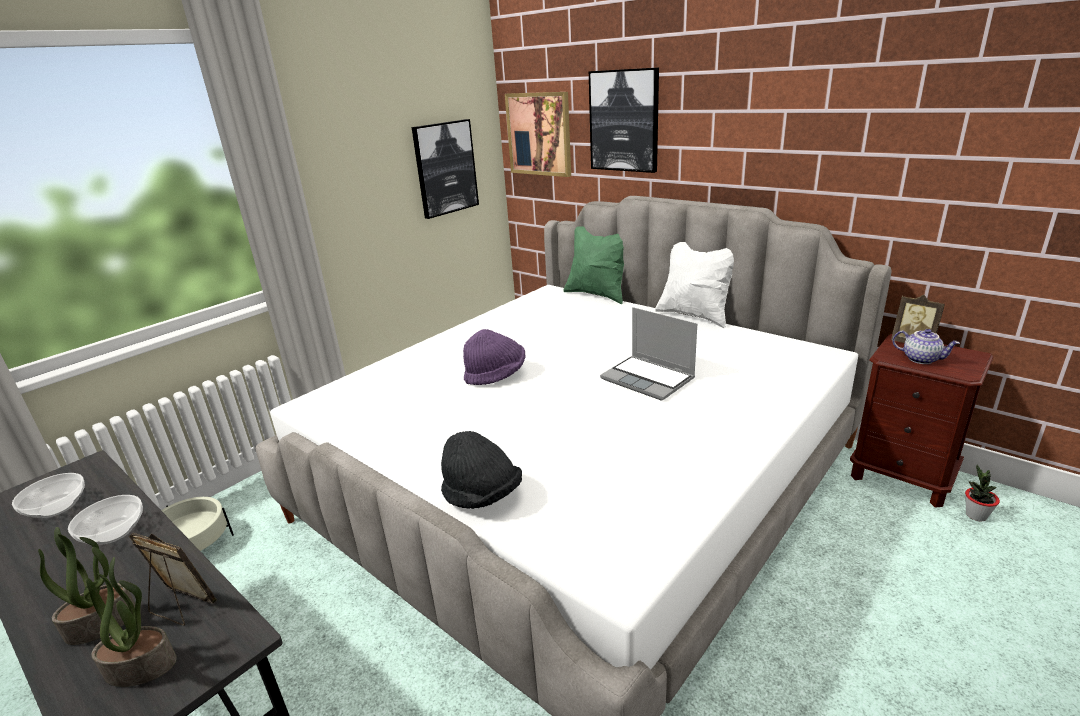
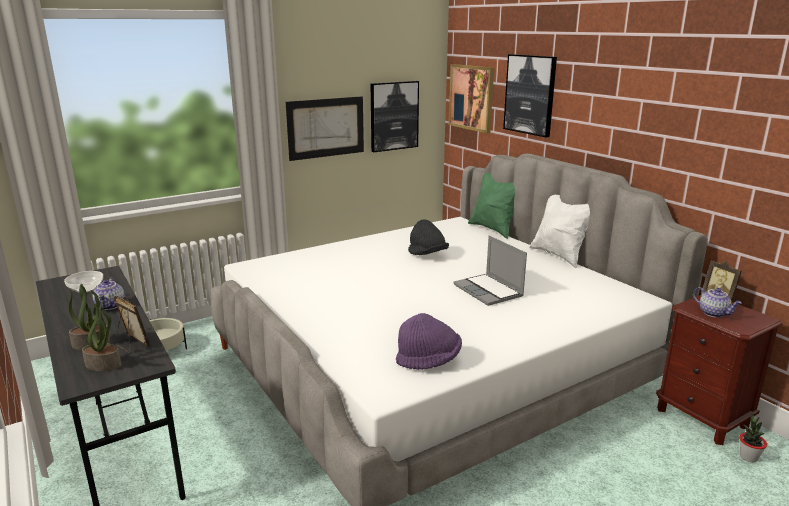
camera: 15 degrees right, 5 degrees down
(114, 531) = (111, 306): bowl -> teapot
(364, 193) = (326, 128): none -> picture
(482, 495) = (328, 335): black hat -> black hat (427, 255)
(495, 375) = (381, 270): purple hat -> purple hat (428, 360)

